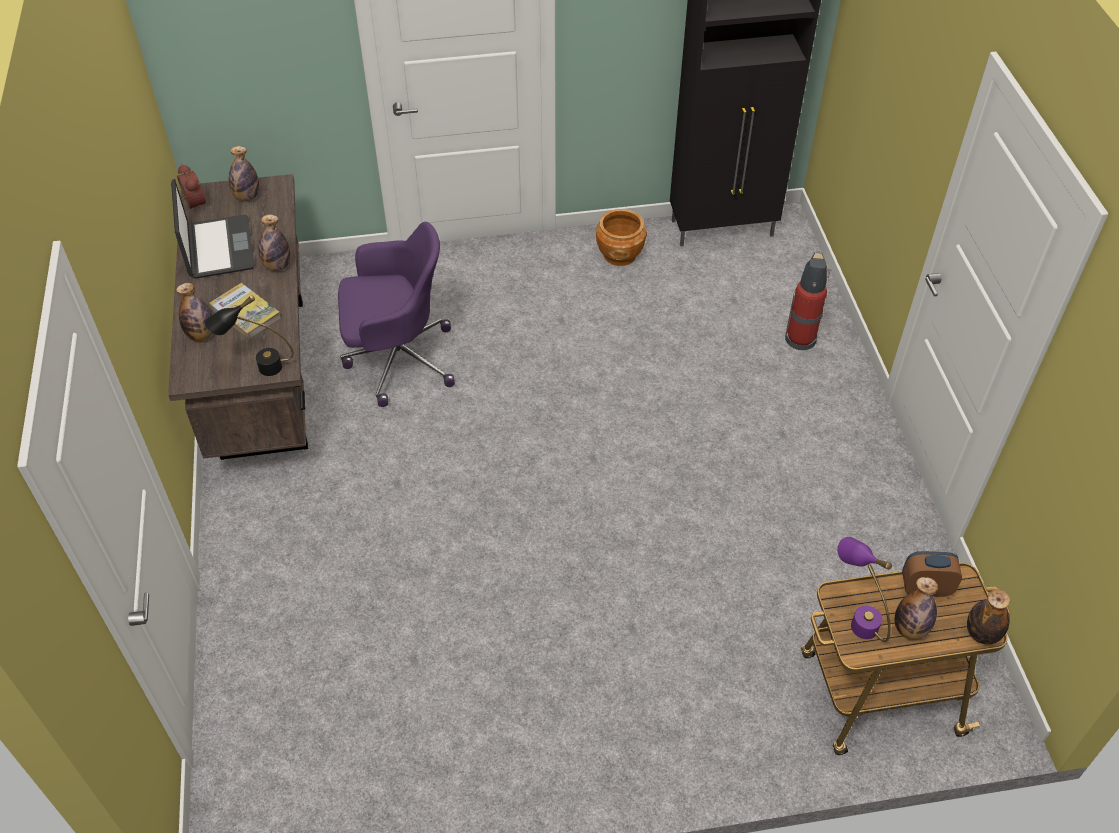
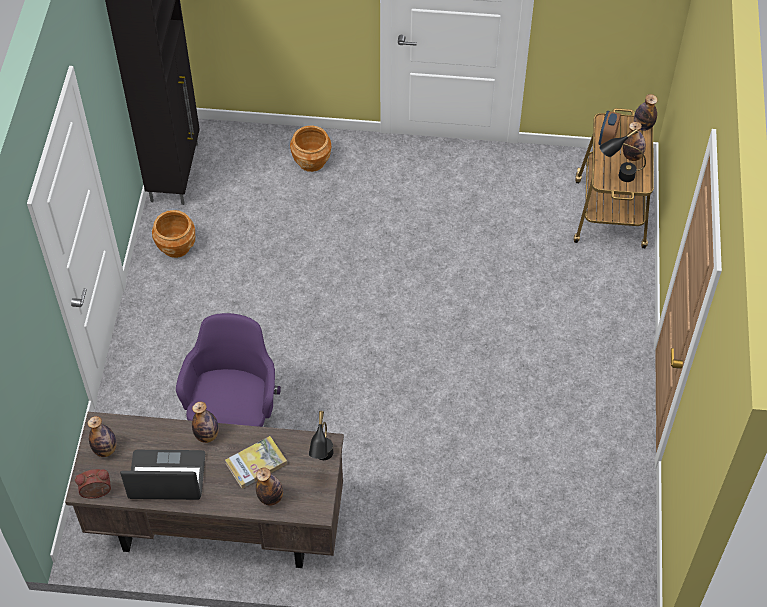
camera: 75 degrees left, 5 degrees up
(800, 338) = (311, 161): fire extinguisher -> brown planter
(856, 616) = (618, 177): purple table lamp -> black table lamp

